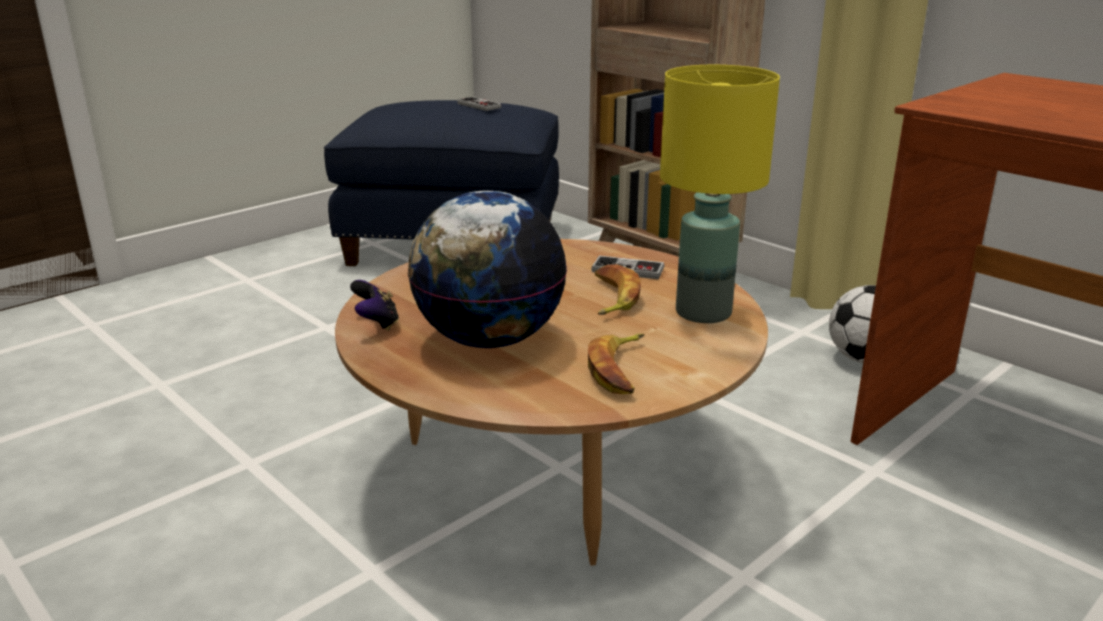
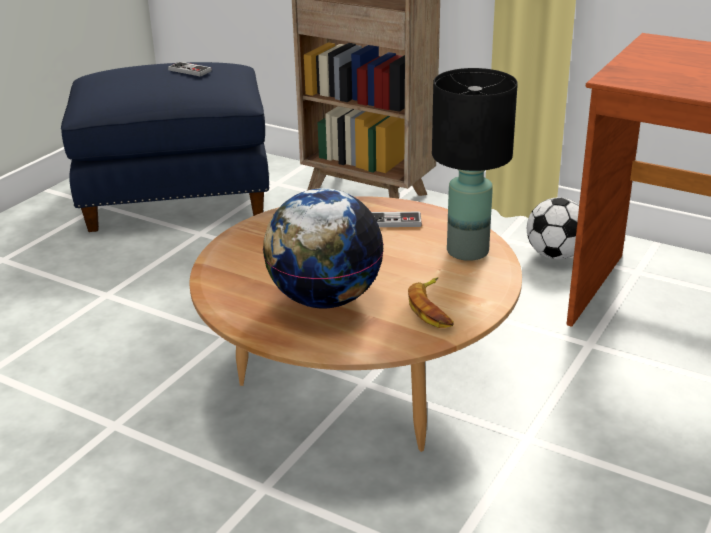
camera: 15 degrees left, 5 degrees up
(376, 323) = (229, 299): game controller -> none
(611, 297) = (394, 248): banana -> none
(701, 312) = (466, 251): yellow table lamp -> black table lamp

